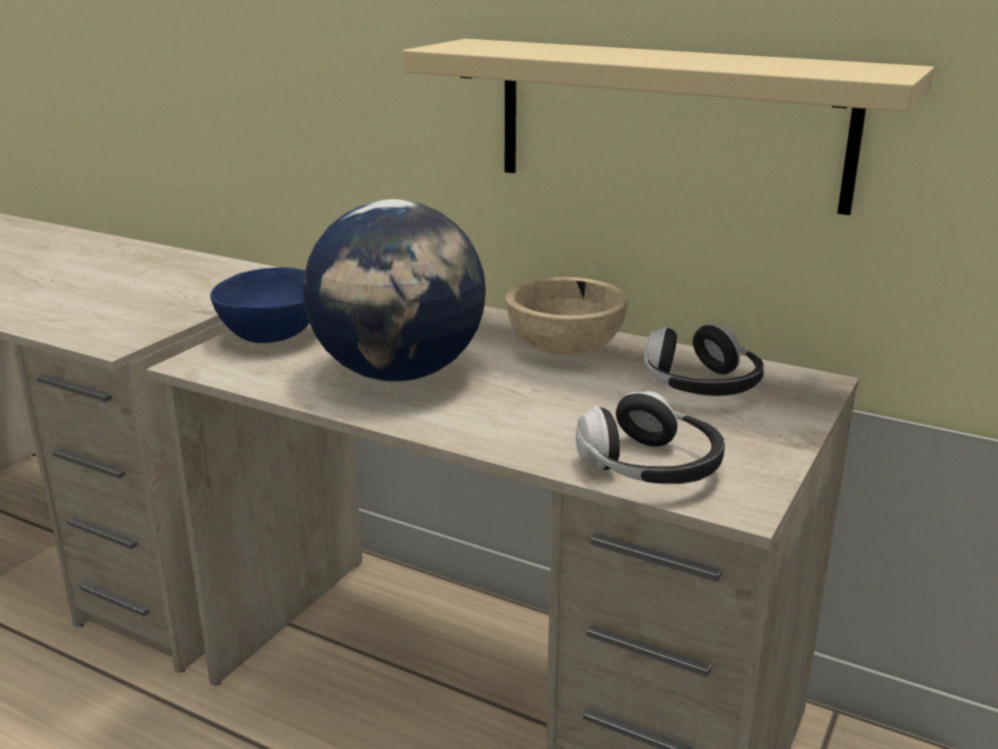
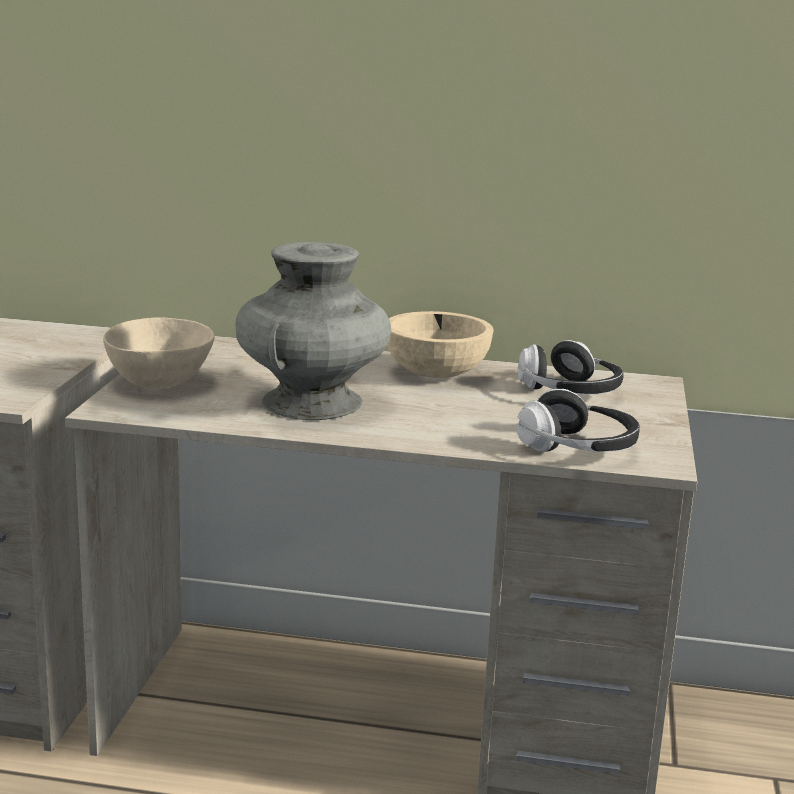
camera: 20 degrees left, 5 degrees down
(275, 334) = (161, 381): blue bowl -> beige bowl
(398, 374) = (311, 403): globe -> grey vase
(669, 122) = (512, 171): beige shelf -> none

